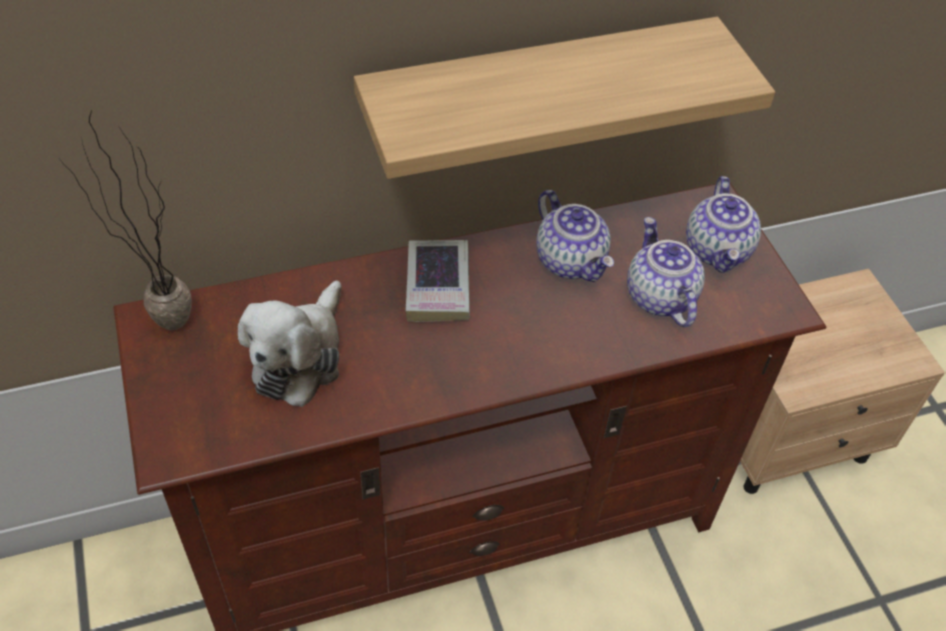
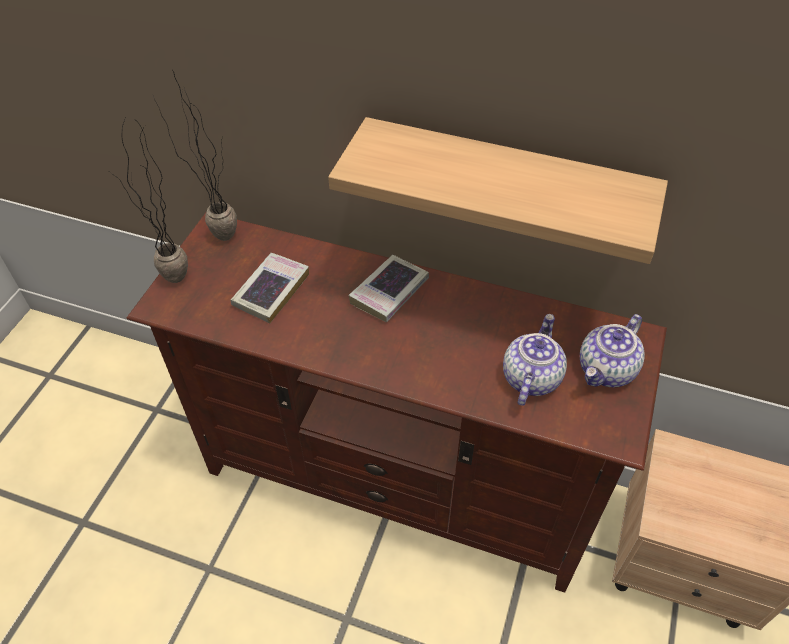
camera: 40 degrees right, 0 degrees up
(167, 417) = (175, 285): none -> potted plant
(300, 357) = (271, 291): plush toy -> book
(571, 261) = (491, 322): teapot -> none

